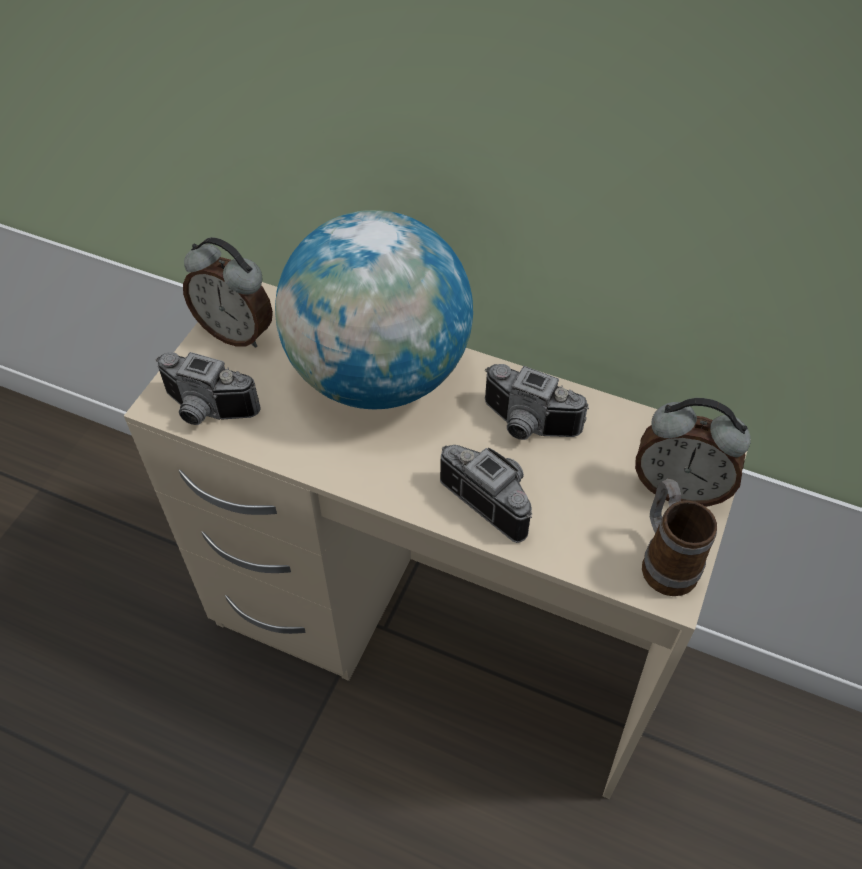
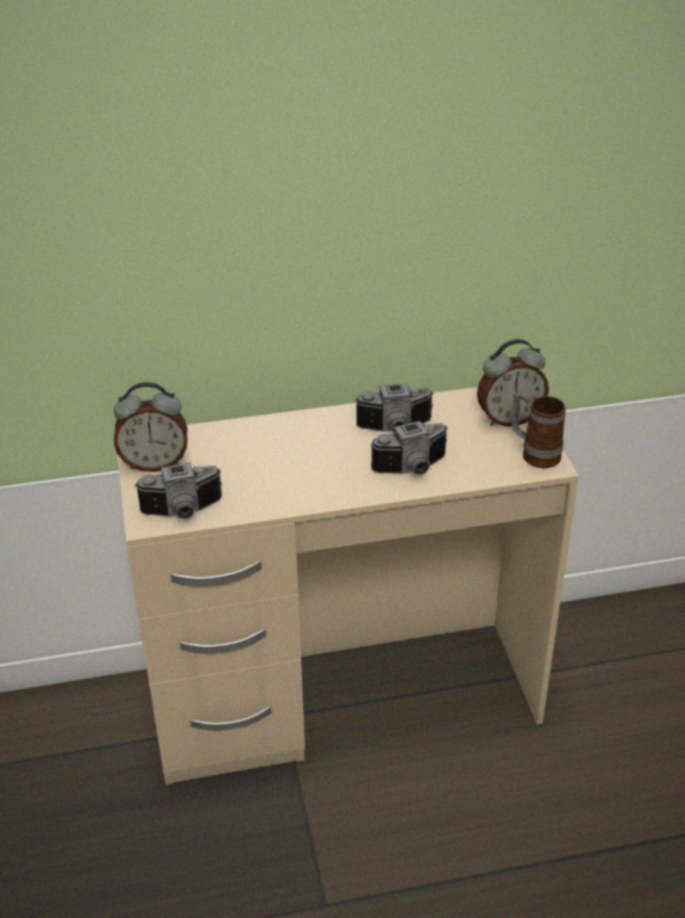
camera: 35 degrees left, 15 degrees down
(378, 375) = (277, 444): globe -> none
(494, 496) = (413, 469): camera -> camera turned 150 degrees clockwise

